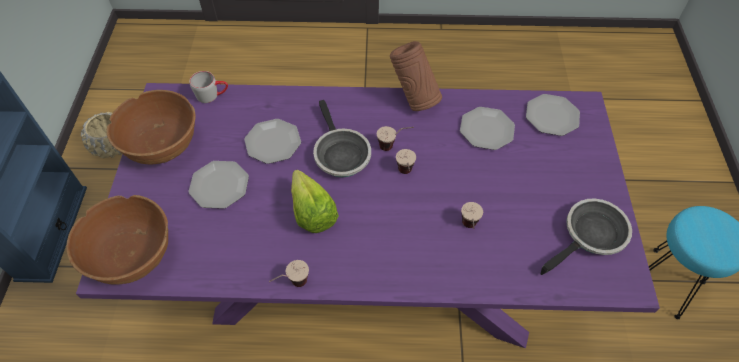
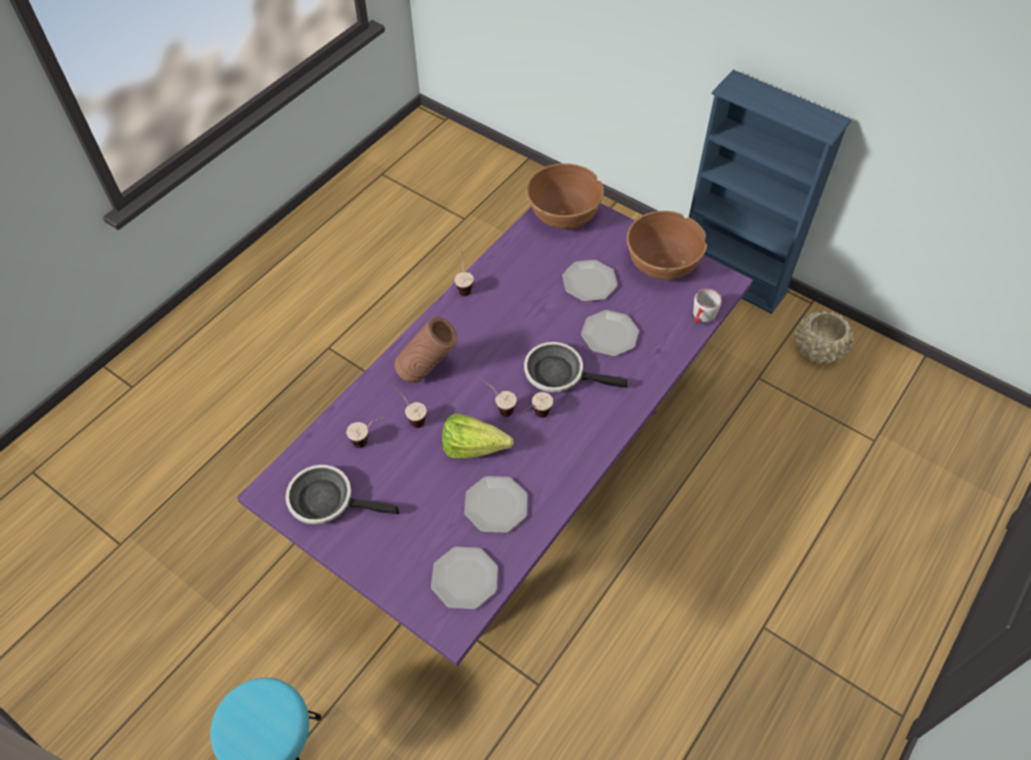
camera: 125 degrees right, 0 degrees up
(311, 208) = (519, 327): lettuce -> lettuce (478, 450)
(413, 99) = (580, 469): brown vase -> brown vase (428, 372)
(517, 245) = (369, 440): none -> cup
(591, 236) = (327, 500): frying pan -> frying pan turned 105 degrees clockwise

